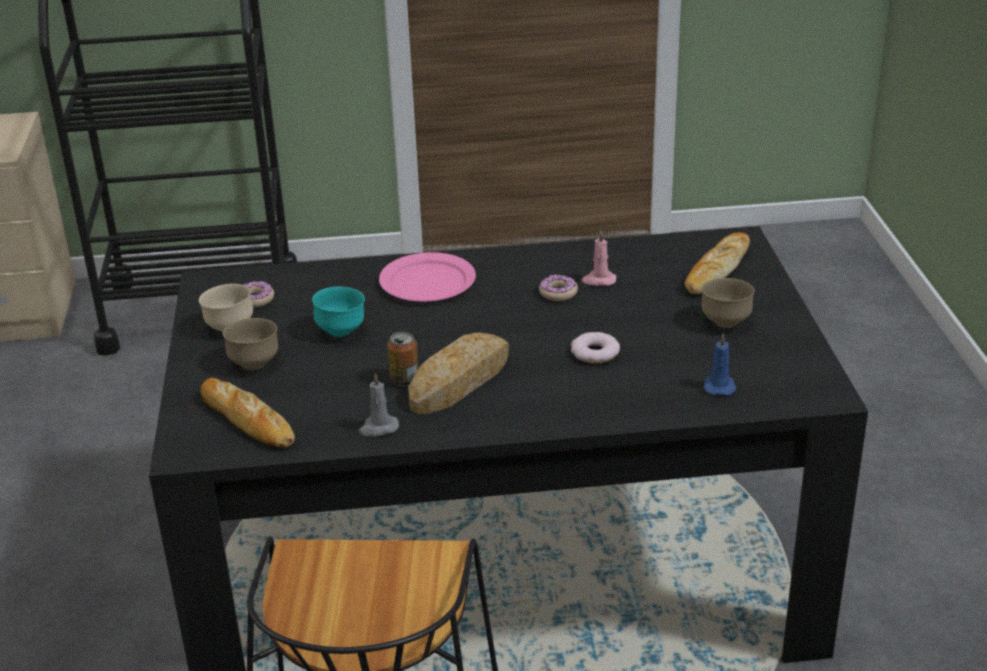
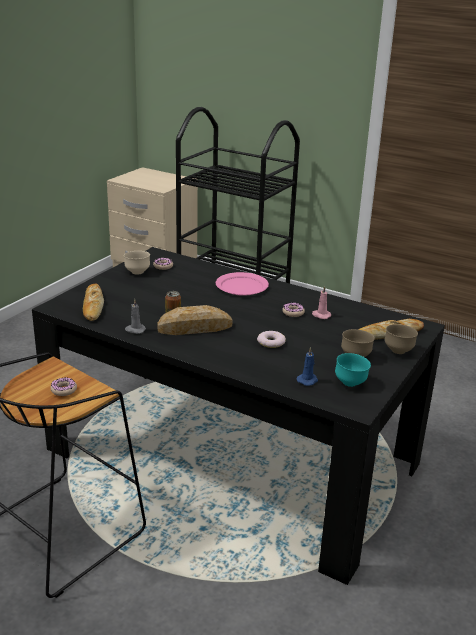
camera: 35 degrees right, 5 degrees down
(254, 364) = (126, 288): brown bowl -> brown bowl (398, 351)
(341, 332) = (177, 290): turquoise bowl -> turquoise bowl (350, 383)
(381, 584) = (64, 390): none -> donut

